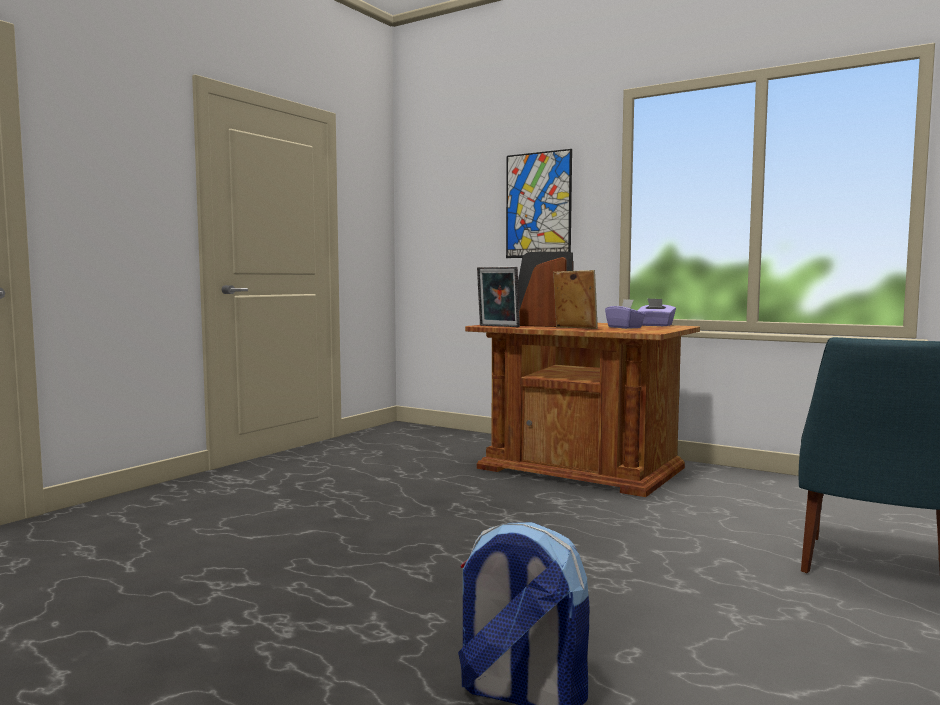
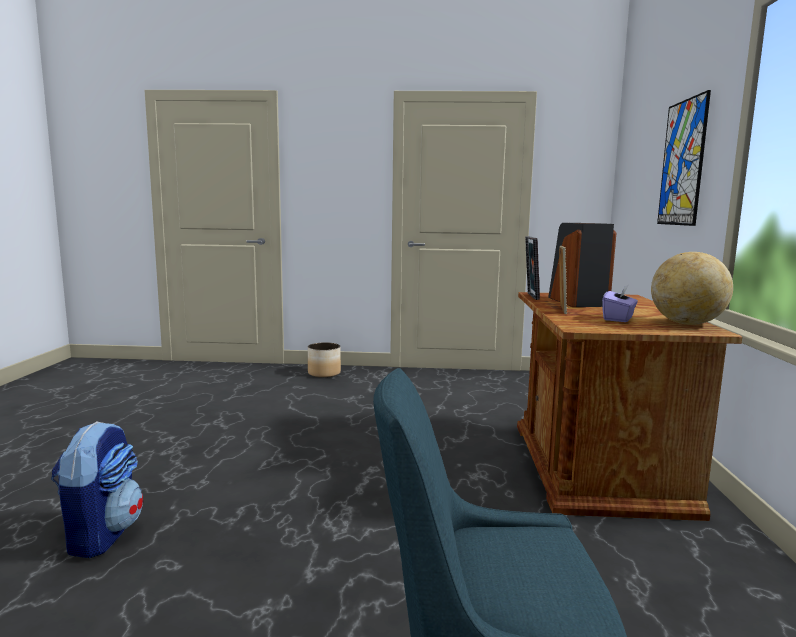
camera: 60 degrees right, 5 degrees up
(154, 500) = (324, 373): none -> planter
(655, 325) = (686, 324): purple tissue box -> globe

